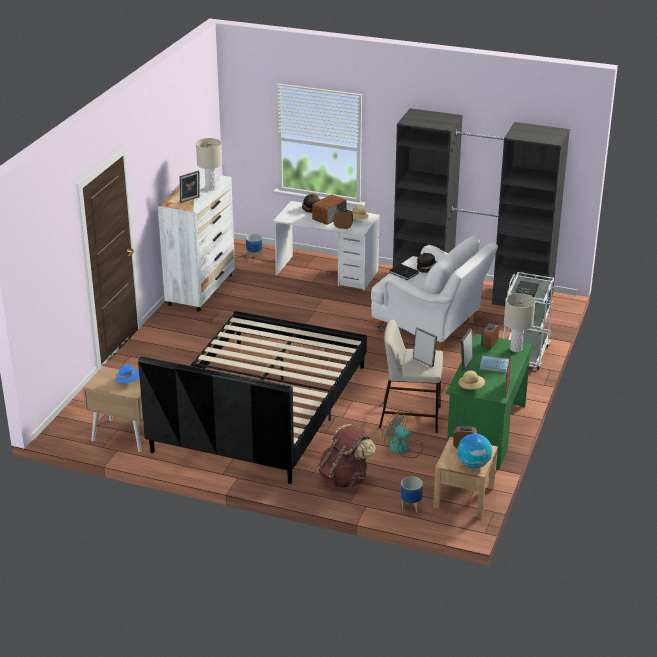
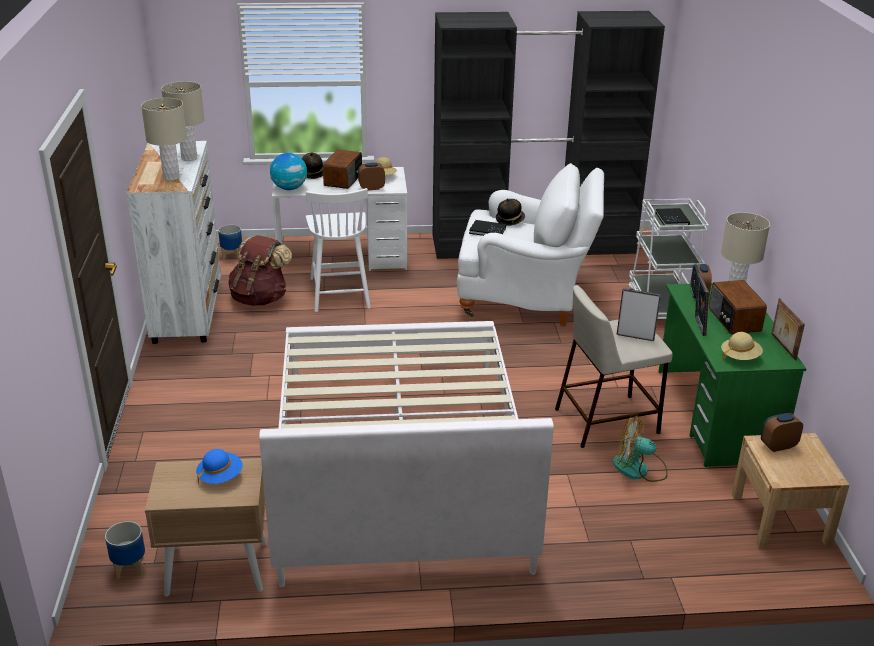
camera: 25 degrees left, 0 degrees up
(190, 200) = (171, 177): picture frame -> beige table lamp
(261, 407) = (397, 461): black bed -> white bed
(306, 297) = (340, 292): none -> white chair
(345, 479) = (604, 540): brown backpack -> brown backpack (260, 299)
(411, 506) = (730, 557): planter -> planter (130, 568)
(473, 464) = (816, 469): globe -> globe (289, 188)
(494, 365) = (733, 320): blue book -> radio

